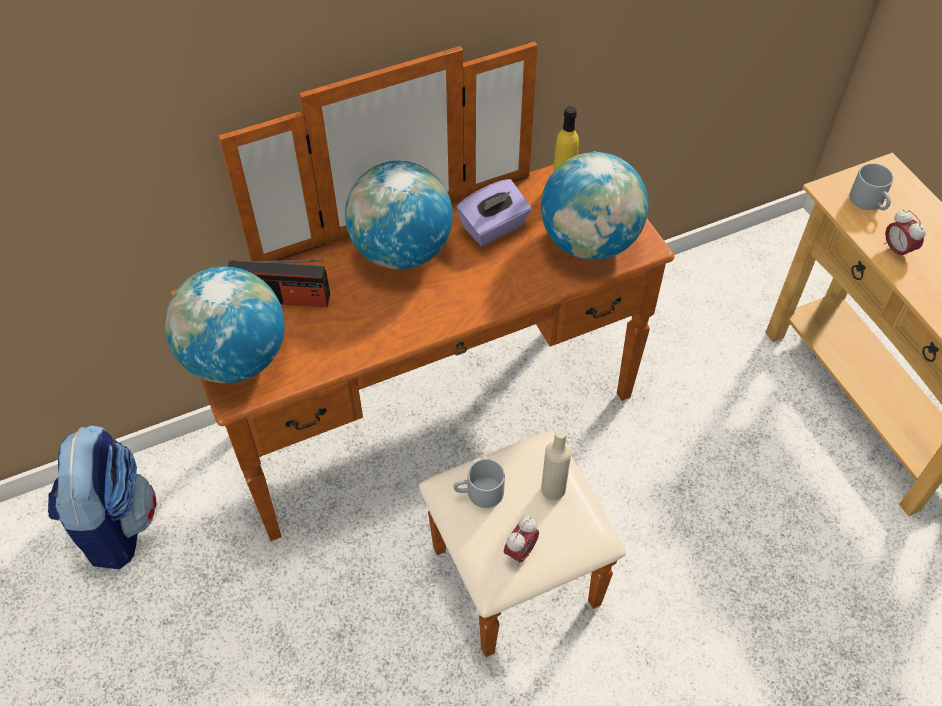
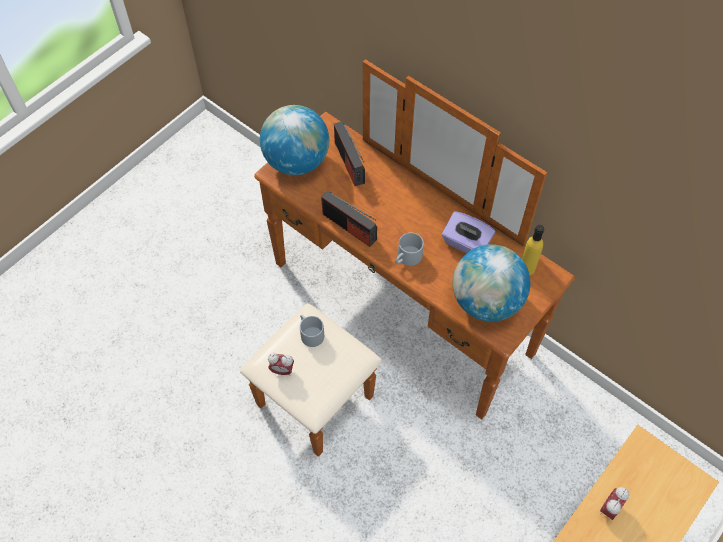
camera: 65 degrees right, 5 degrees up
(115, 523) = (251, 187): backpack -> none
(391, 338) = (349, 227): none -> radio
(401, 251) = (417, 204): globe -> none
(553, 489) = (332, 372): beige bottle -> none
(870, 202) = (649, 477): grey mug -> grey mug (407, 258)

